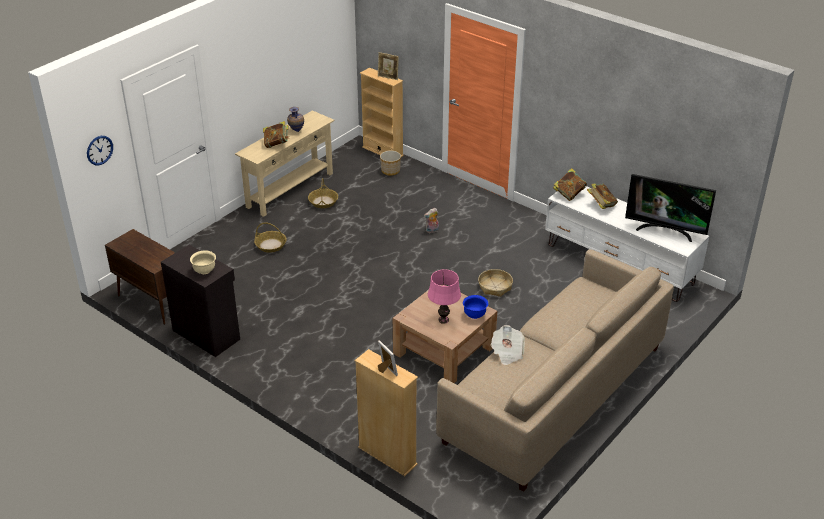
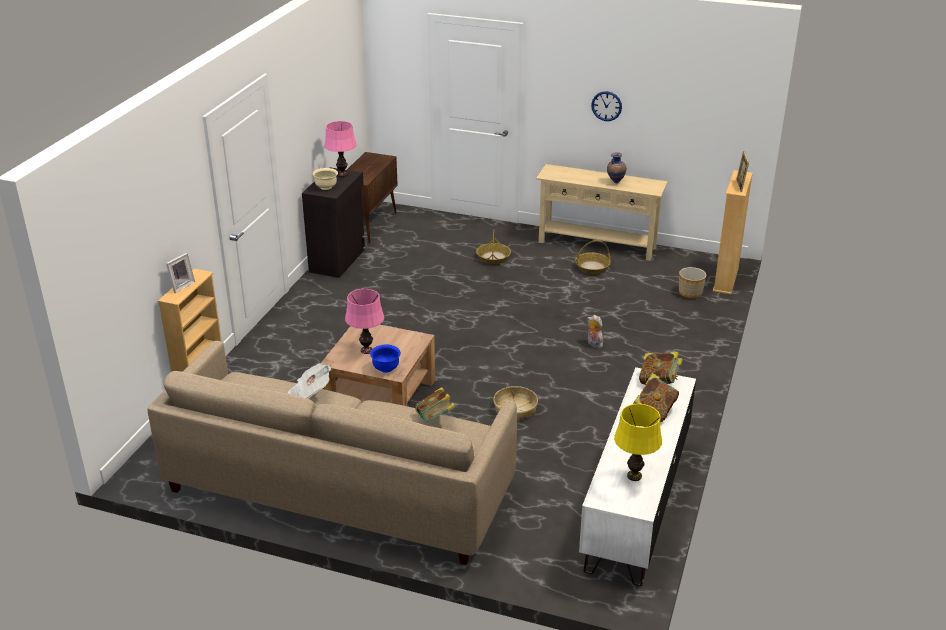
camera: 70 degrees right, 5 degrees down
(99, 150) = (393, 67): wall clock -> wall clock (606, 106)
(185, 256) = (342, 174): none -> pink table lamp
(277, 144) = (581, 178): book -> book (435, 419)
(665, 230) = (634, 476): television -> yellow table lamp

